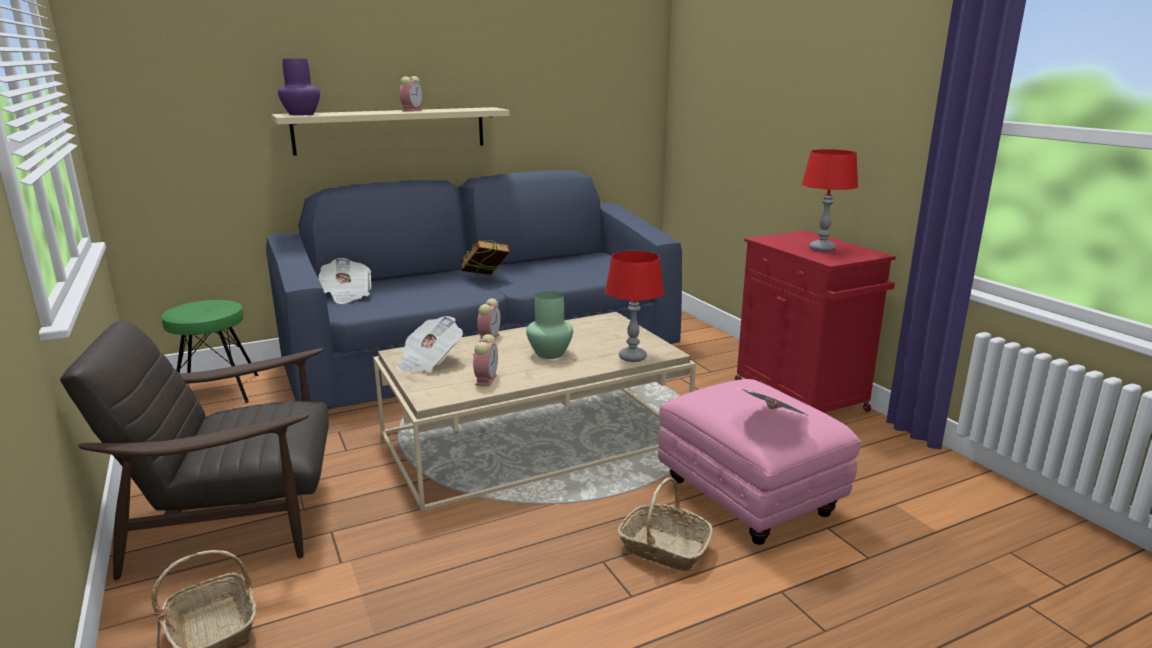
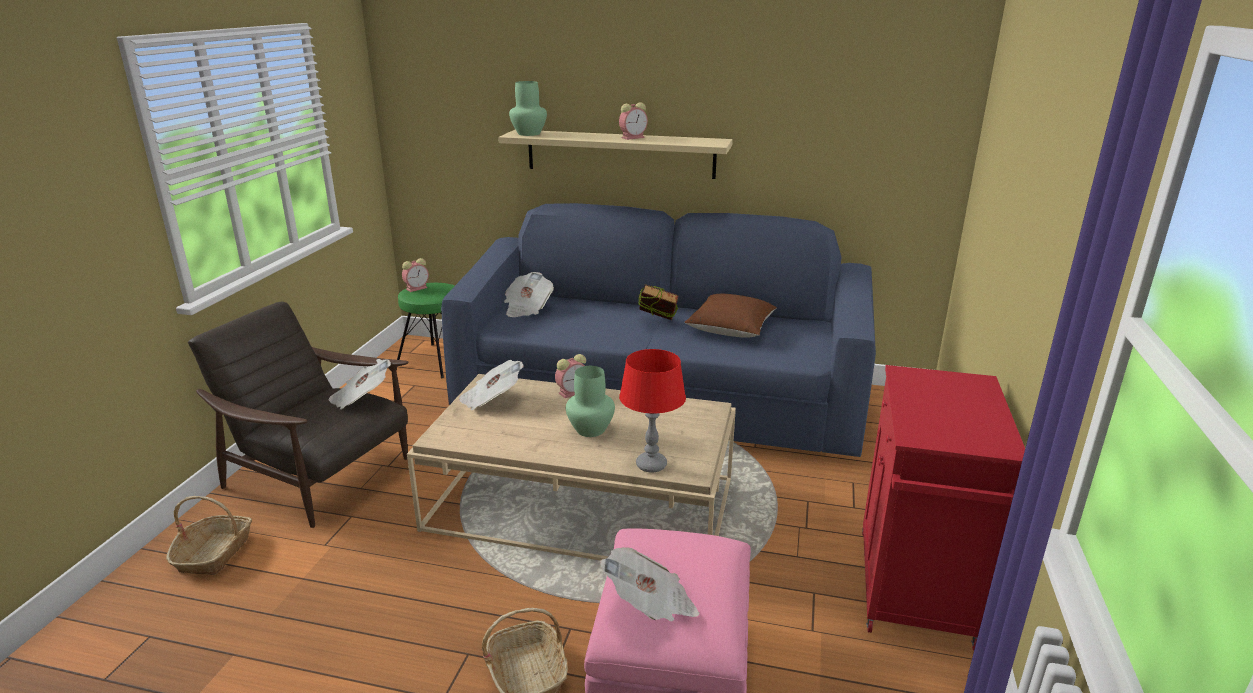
camera: 40 degrees right, 5 degrees up
(277, 405) = (361, 398): none -> newspaper
(301, 114) = (528, 134): purple vase -> green vase
(486, 379) = (501, 436): alarm clock -> alarm clock (417, 288)
(544, 271) = (730, 330): none -> brown pillow
(821, 249) = (945, 414): red table lamp -> none

